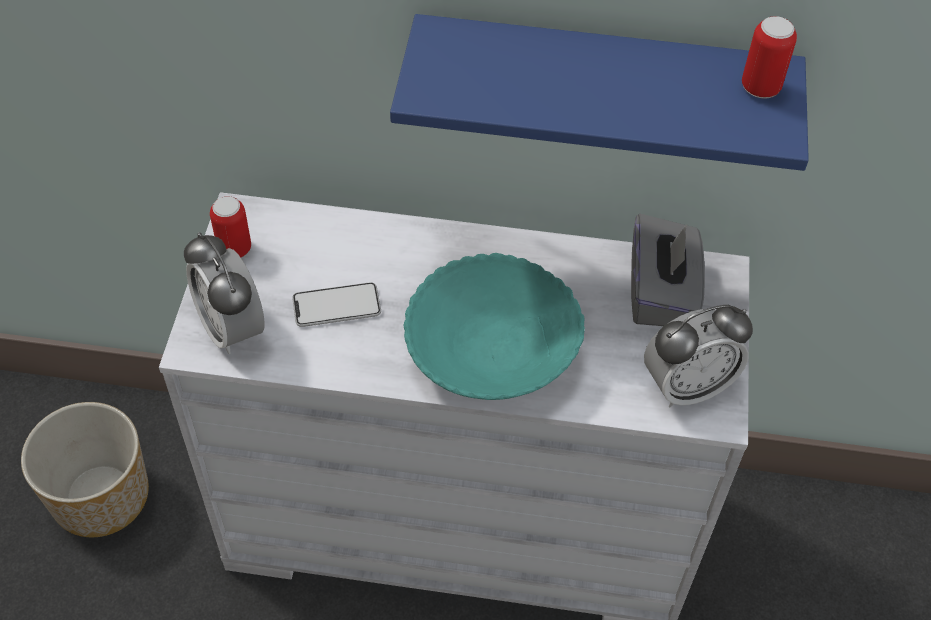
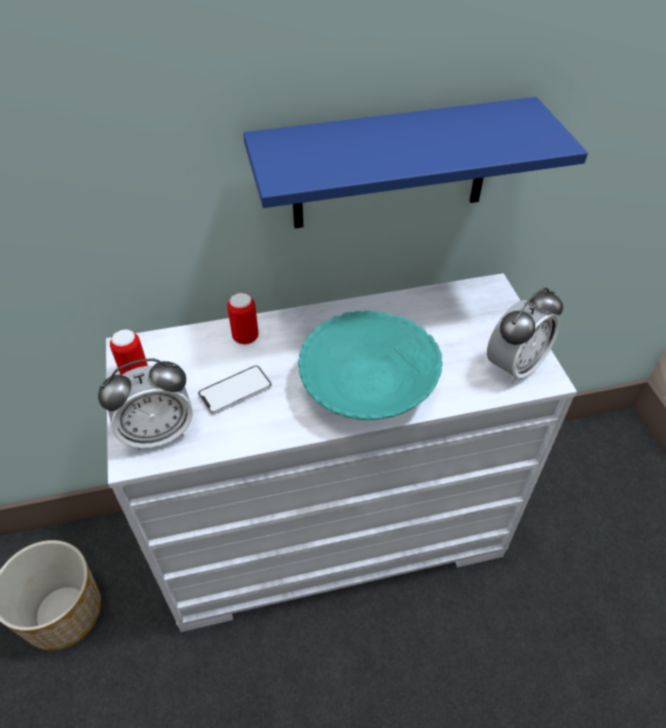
camera: 20 degrees left, 5 degrees down
(232, 328) = (158, 433): alarm clock -> alarm clock turned 60 degrees counterclockwise
(661, 293) = (461, 312): grey tissue box -> none
(760, 87) = (522, 119): can -> can (245, 337)

